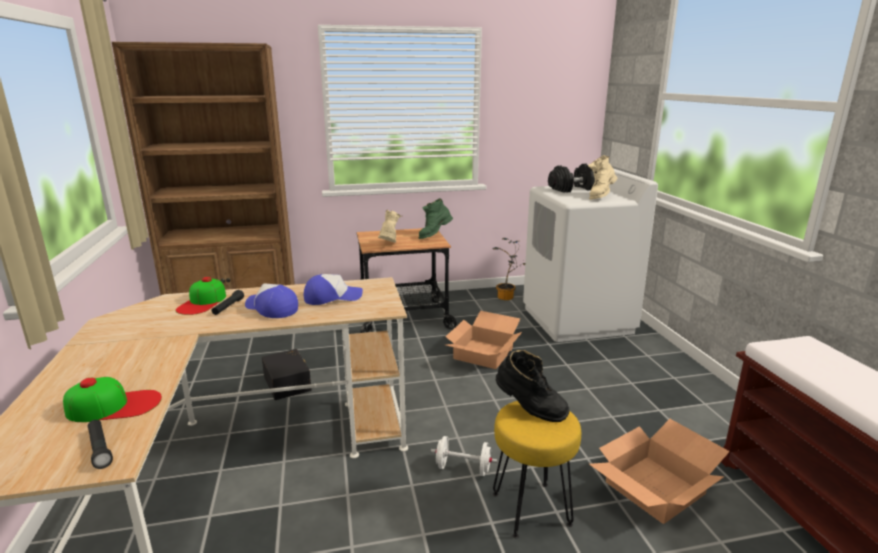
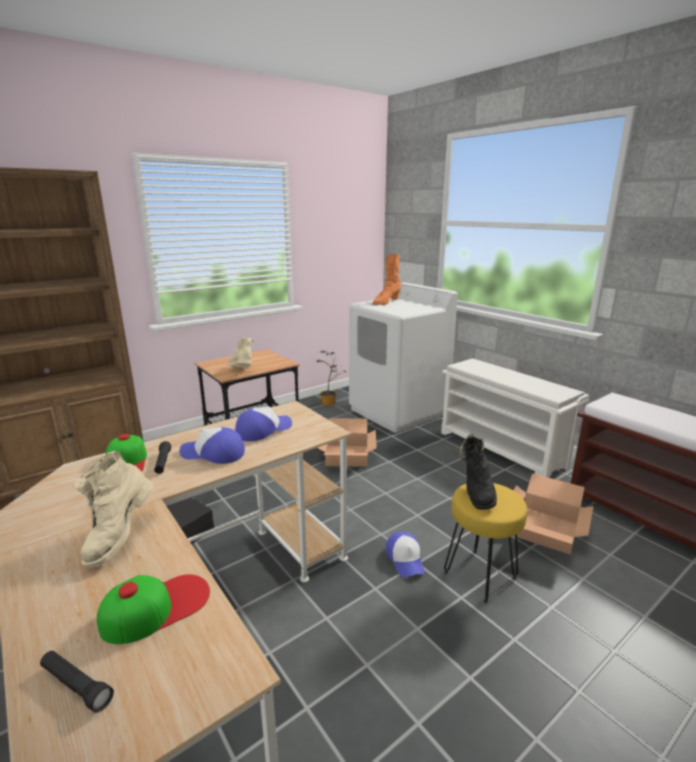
camera: 25 degrees left, 0 degrees up
(100, 449) = (200, 663): black flashlight -> black flashlight (76, 686)
(434, 236) = (275, 357): green boot -> none
(463, 468) = (405, 559): white dumbbell -> cap
(529, 410) = (476, 492): black boot -> black boot turned 90 degrees clockwise
(572, 189) = (385, 303): black dumbbell -> orange boot
(600, 197) = (415, 307): beige boot -> beige boot (119, 537)
(676, 387) = (502, 449): none -> white shoe rack

